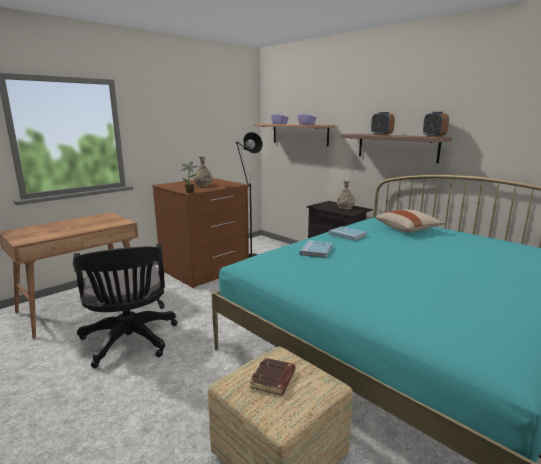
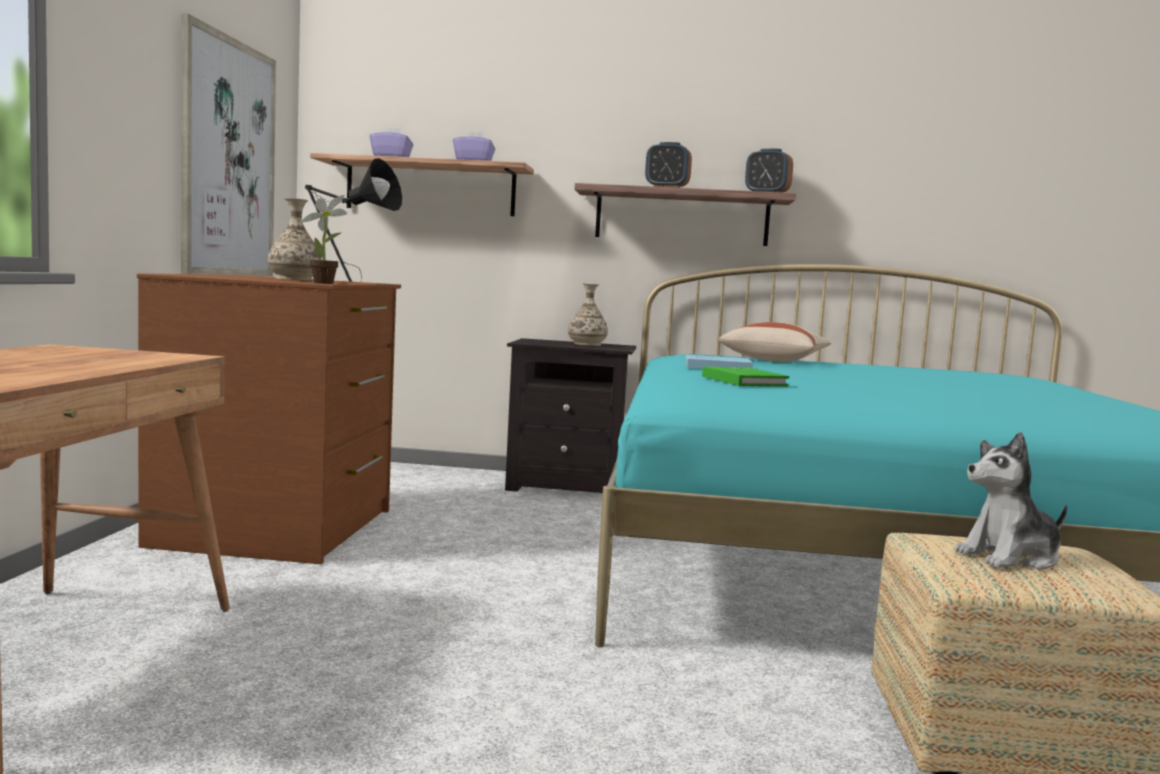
camera: 40 degrees left, 10 degrees down
(130, 342) = (369, 692): black office chair -> none
(215, 132) = (228, 159): none -> picture
(273, 380) = (1011, 557): brown book -> plush toy
(316, 251) = (744, 381): blue book -> green book

